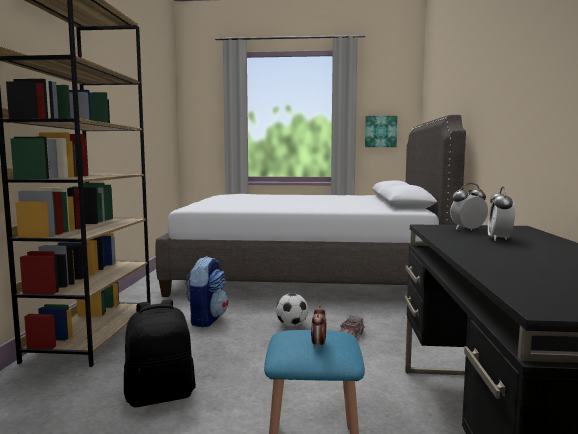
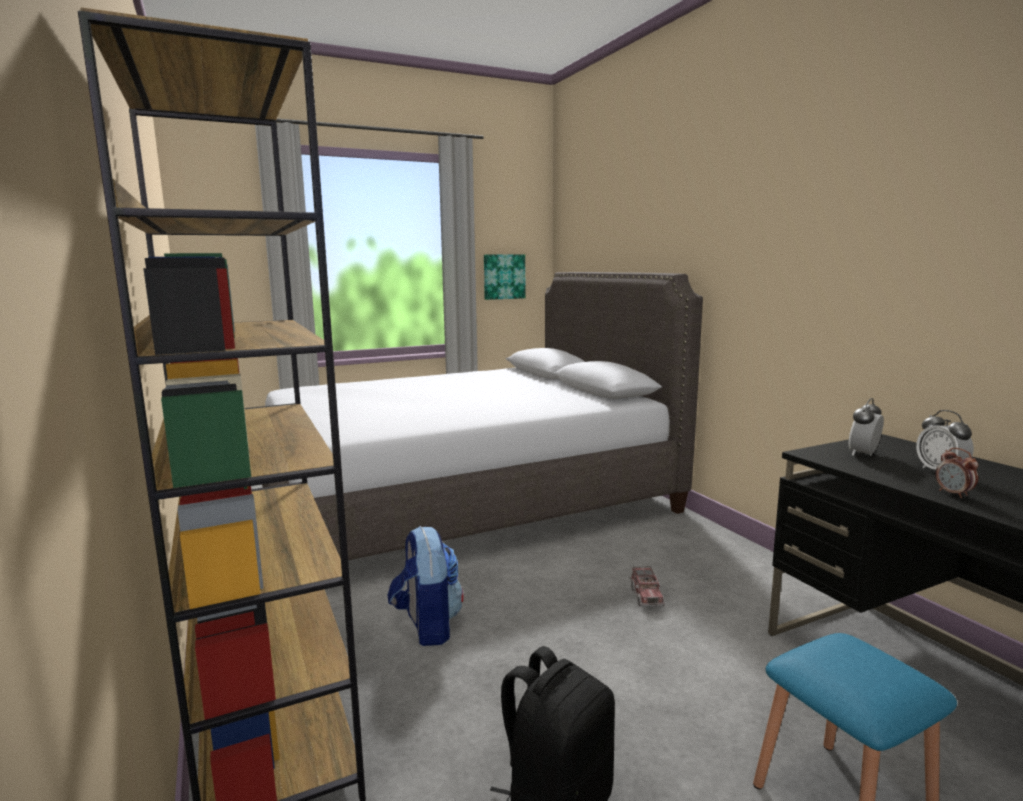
camera: 30 degrees left, 5 degrees up
(292, 325) = (557, 599): football -> none
(318, 345) = (883, 674): alarm clock -> alarm clock (953, 494)

